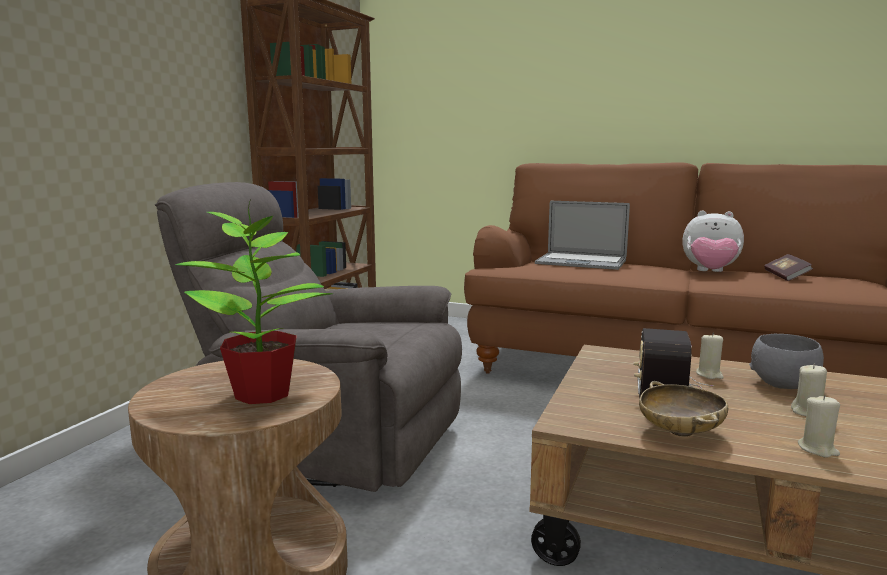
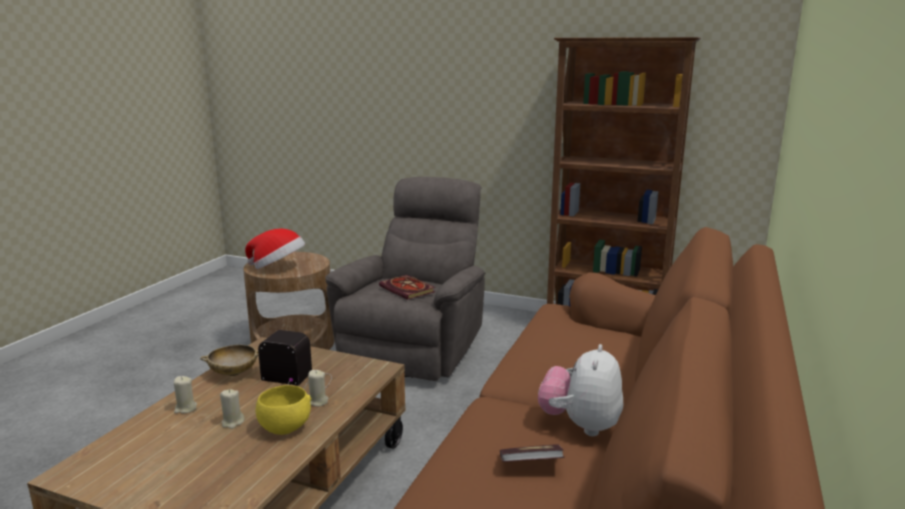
camera: 90 degrees right, 5 degrees up
(264, 393) = (278, 267): potted plant -> hat
(382, 327) = (408, 289): none -> book
(581, 262) = (592, 346): laptop -> none
(784, 385) = (284, 428): grey bowl -> yellow bowl

